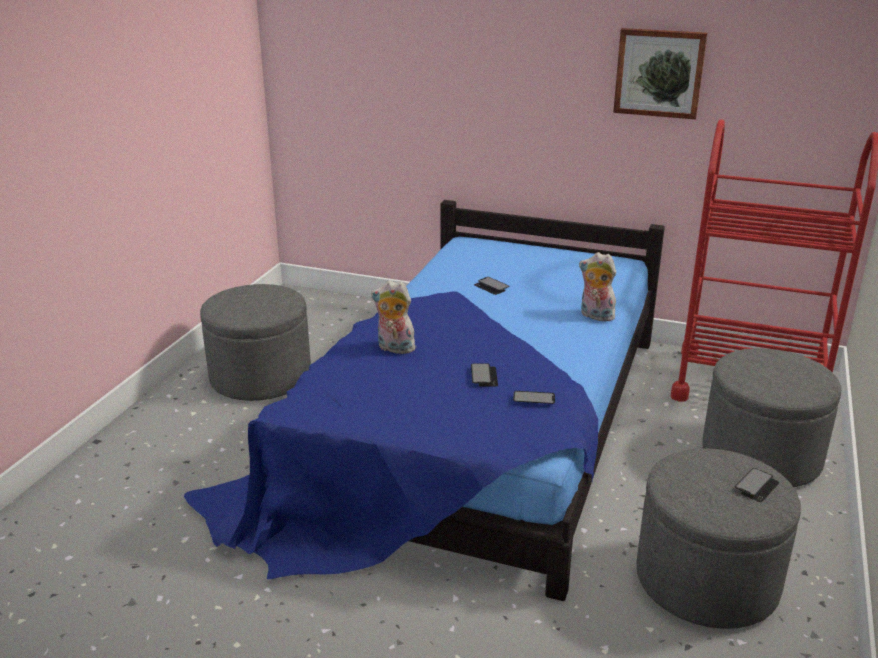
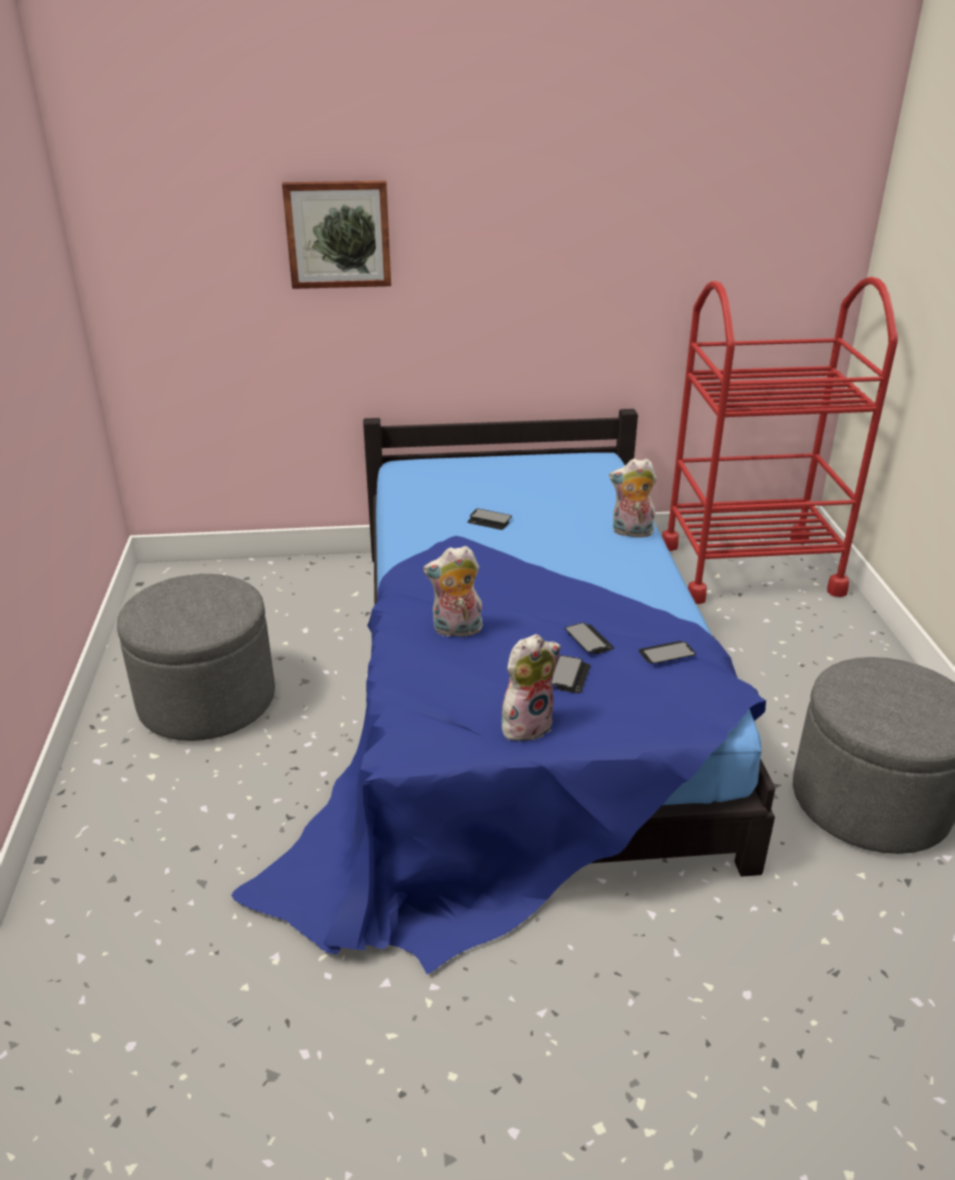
camera: 25 degrees left, 5 degrees up
(385, 415) = (526, 724): none -> plush toy
(659, 73) = (621, 231): picture -> picture (338, 234)
(756, 486) = (928, 691): phone -> phone (569, 676)
(761, 456) = (816, 645): grey ottoman -> none

